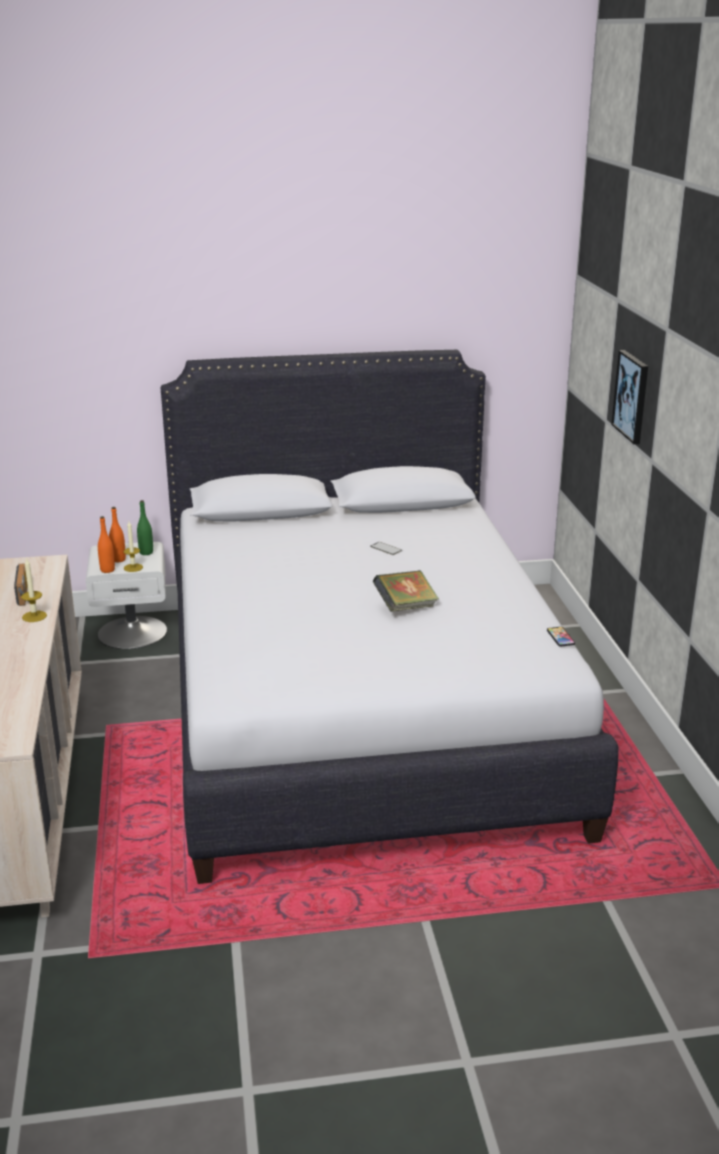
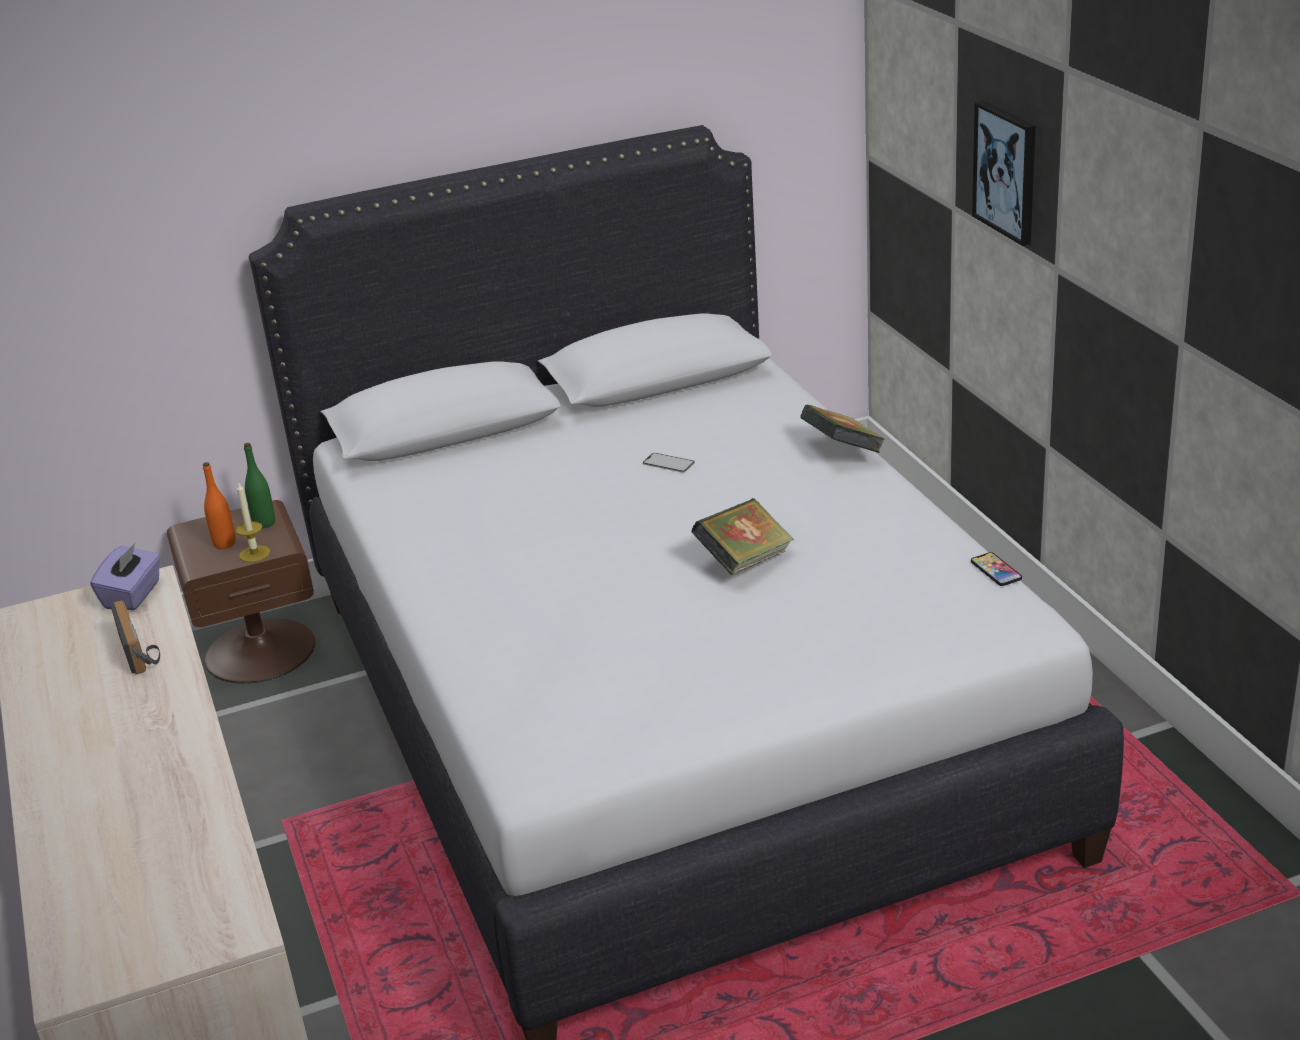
camera: 10 degrees left, 5 degrees up
(34, 616) = (171, 689): candle -> none
(37, 566) = (133, 595): none -> purple tissue box
(107, 570) = (214, 565): orange bottle -> none
(132, 631) = (260, 649): white nightstand -> brown nightstand
(496, 559) = (842, 452): none -> book

